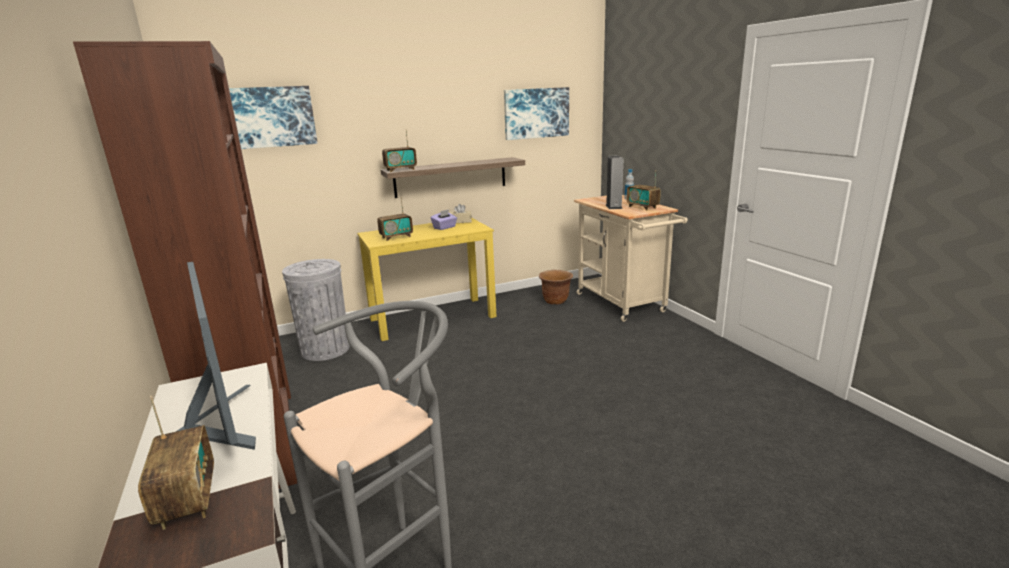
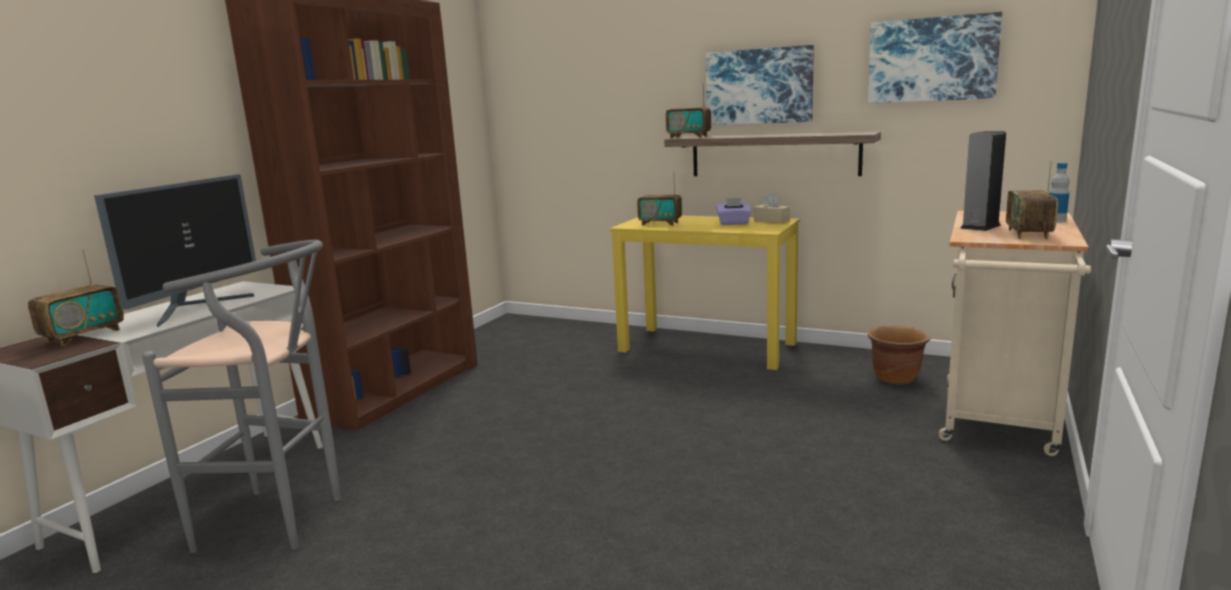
camera: 50 degrees right, 5 degrees down
(268, 117) = (567, 69): picture -> picture (759, 86)
(325, 349) = (564, 341): grey trash can -> none

